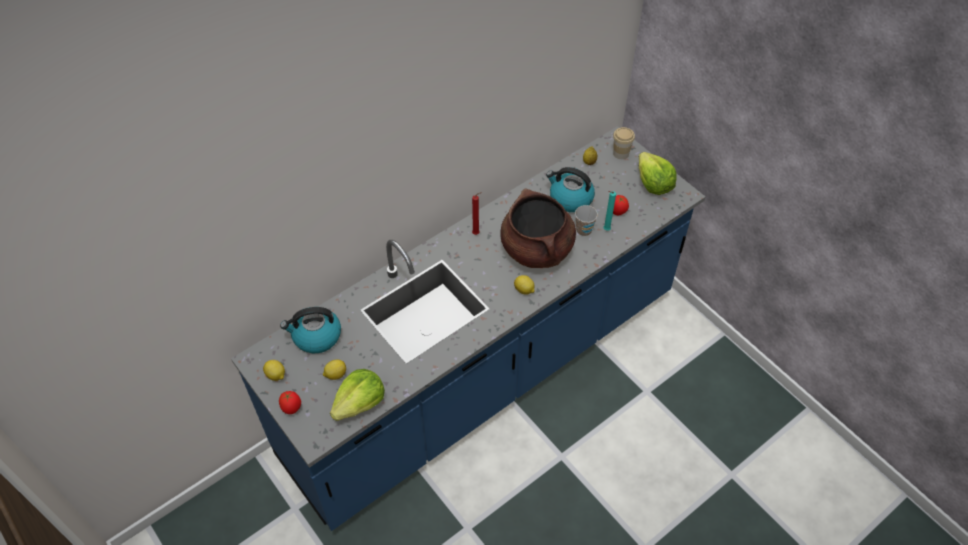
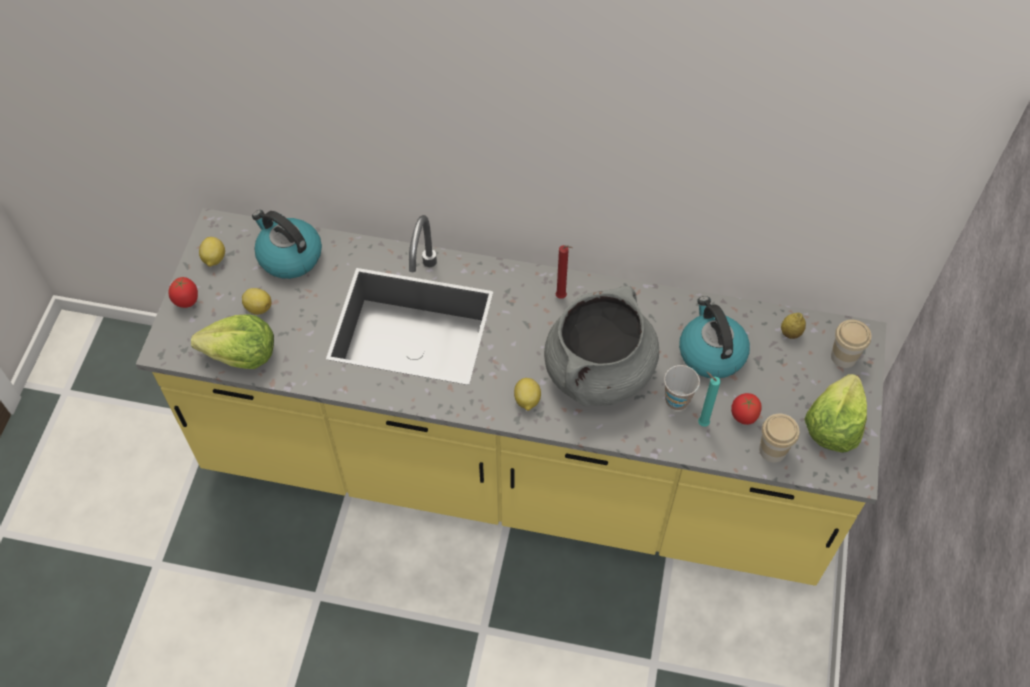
camera: 50 degrees right, 5 degrees up
(484, 375) = (515, 472): blue counter -> yellow counter
(537, 249) = (599, 372): brown cooking pot -> grey cooking pot
(645, 214) = (772, 450): none -> cup

